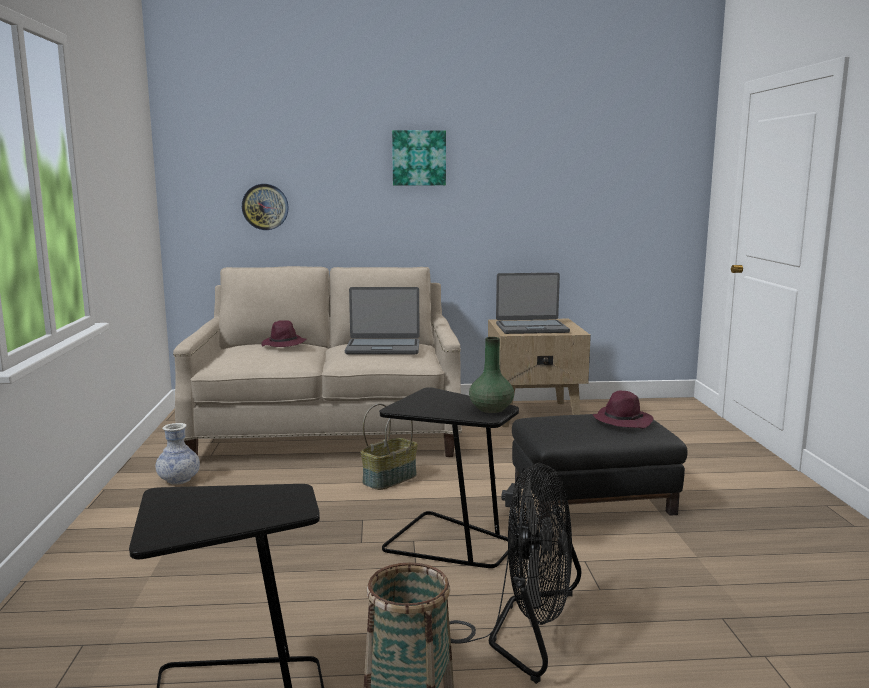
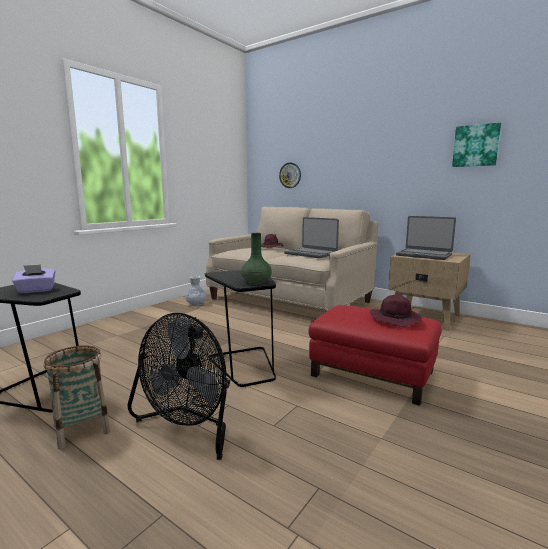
camera: 40 degrees right, 0 degrees up
(236, 505) = (36, 290): none -> purple tissue box
(389, 479) = (277, 327): basket -> none
(419, 158) = (372, 141): picture -> picture (476, 145)
(521, 630) = (189, 424): black fan -> black fan turned 60 degrees clockwise
(592, 499) = (373, 373): black ottoman -> red ottoman

